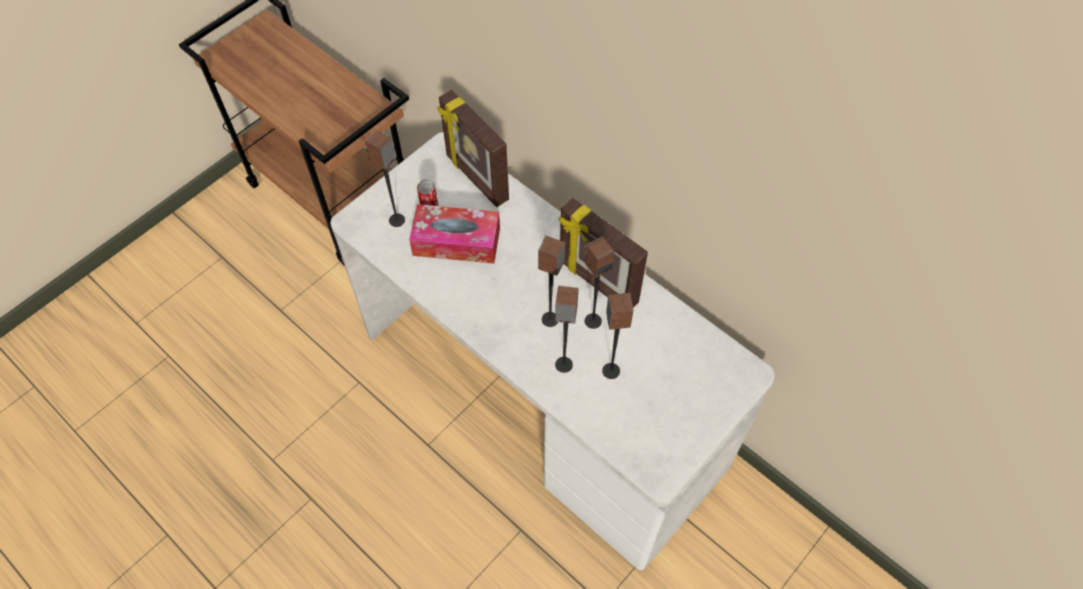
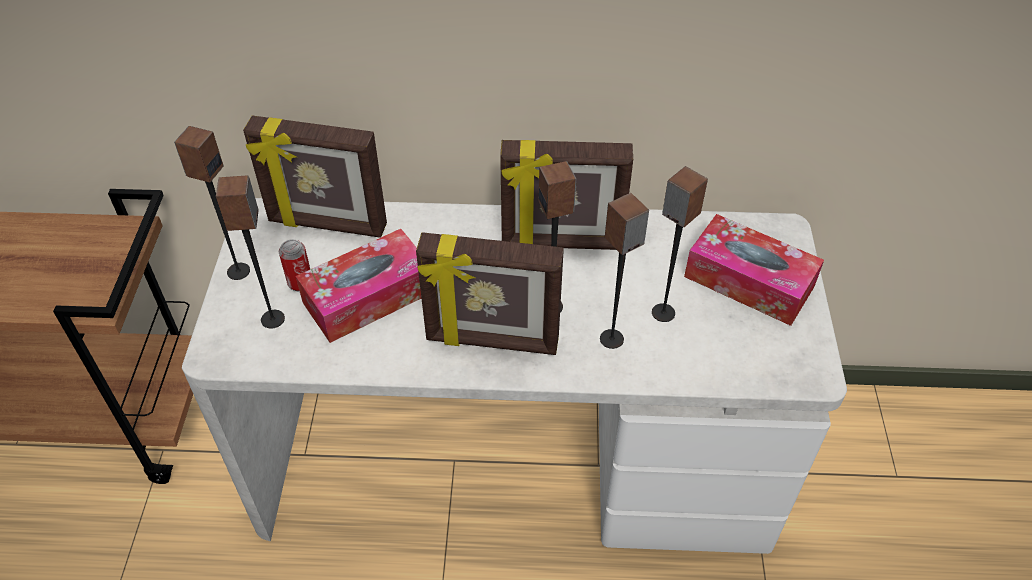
camera: 40 degrees left, 10 degrees down
(496, 317) = (492, 341): none -> picture frame
(592, 320) = (595, 279): speaker -> speaker (238, 271)
(686, 390) = (749, 281): none -> tissue box

